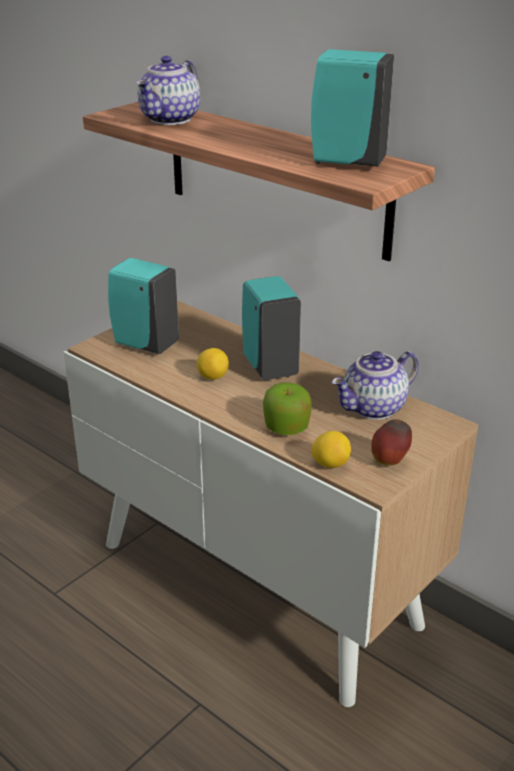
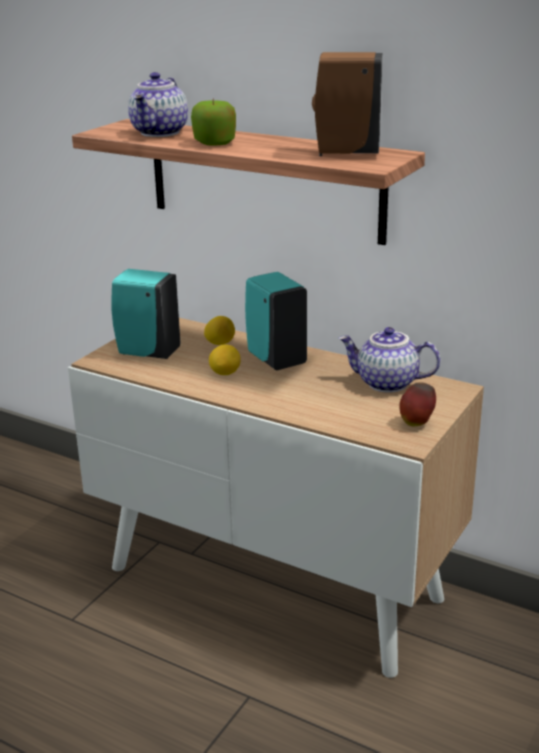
camera: 10 degrees left, 5 degrees down
(286, 427) = (311, 406): apple -> apple (214, 143)
(330, 464) = (364, 431): lemon -> lemon (220, 343)
(345, 163) = (345, 154): turquoise soap dispenser -> brown soap dispenser
(374, 409) = (386, 384): teapot -> teapot turned 60 degrees clockwise

